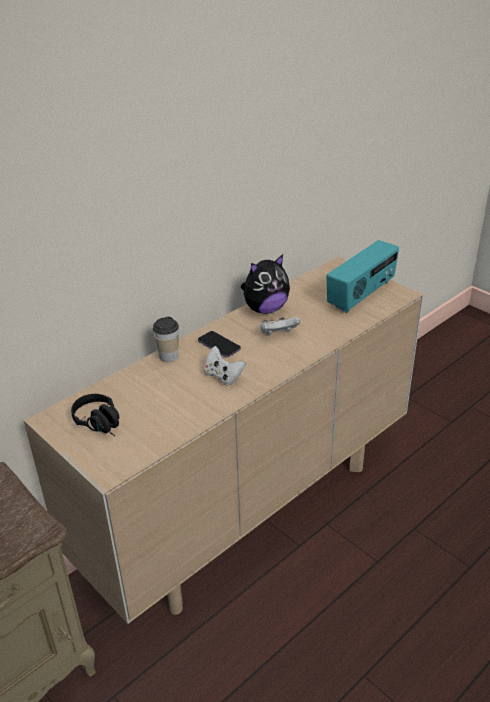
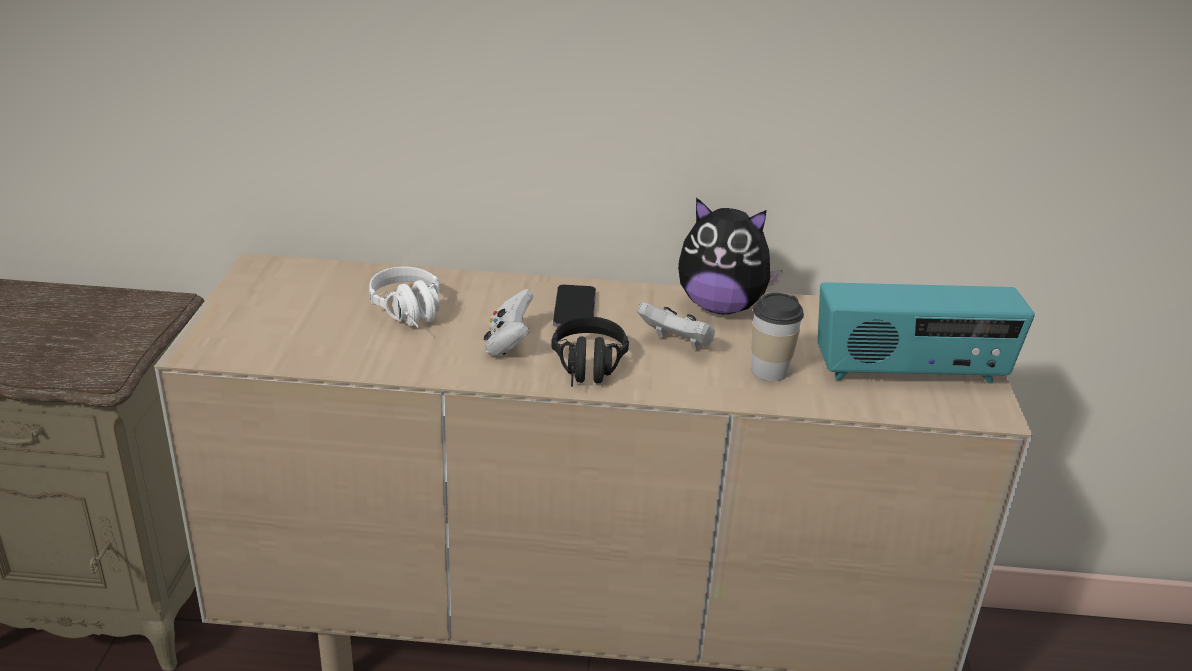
camera: 45 degrees right, 5 degrees down
(102, 424) = (291, 304): black headphones -> black headphones (589, 371)
(163, 392) = (412, 315): none -> white headphones
(168, 356) = (495, 284): cup -> cup (769, 370)

